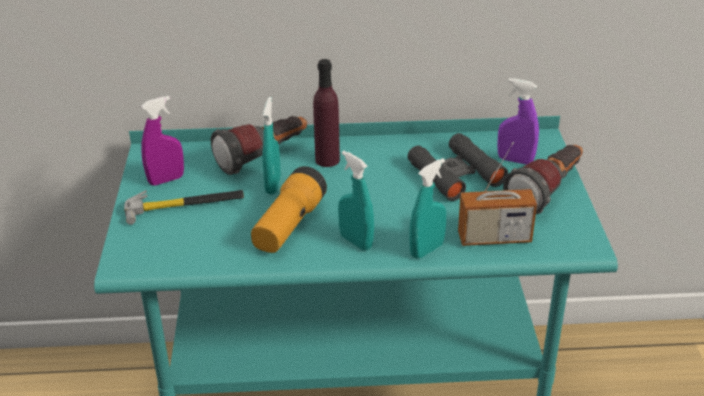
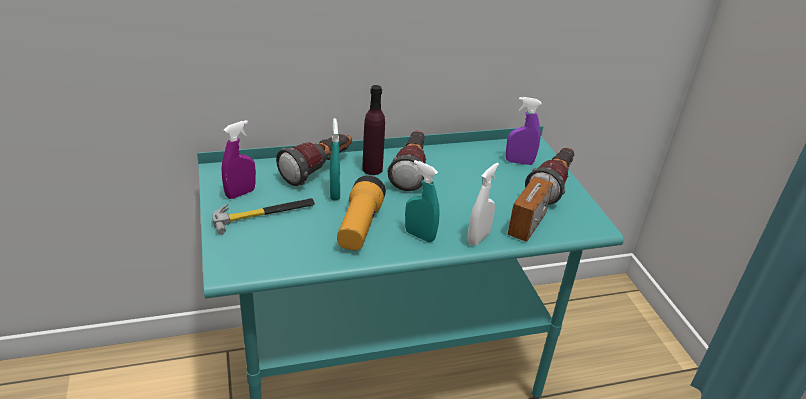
camera: 15 degrees left, 0 degrees up
(374, 164) = (411, 170): none -> flashlight
(426, 250) = (478, 238): turquoise spray bottle -> white spray bottle
(455, 174) = (478, 175): black binoculars -> none
(494, 238) = (526, 225): radio -> radio turned 135 degrees clockwise

